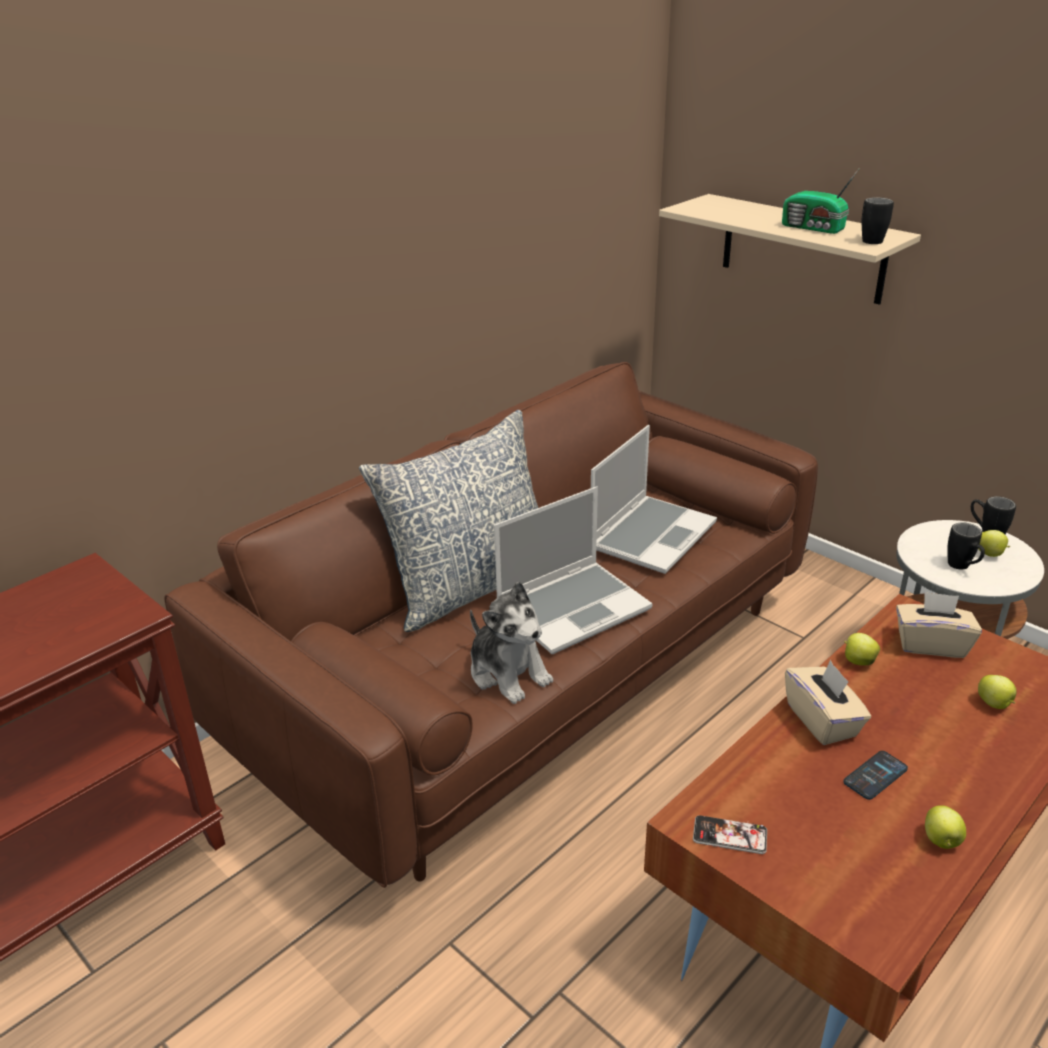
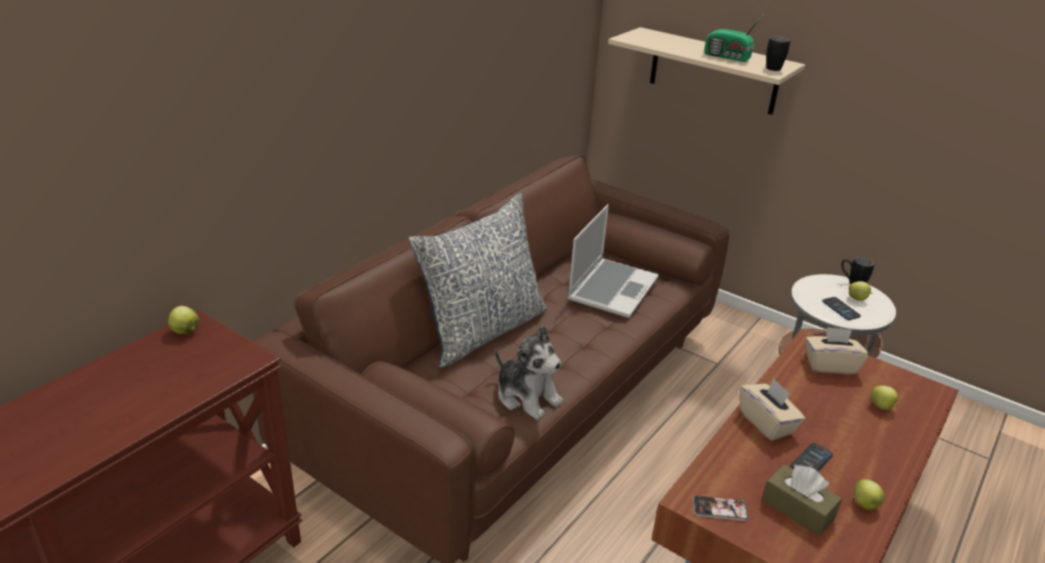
camera: 10 degrees left, 0 degrees up
(573, 608) = (566, 345): laptop -> none
(841, 842) = (797, 509): none -> brown tissue box
(858, 661) = (782, 379): apple -> apple (185, 331)
(962, 568) = (840, 309): black mug -> phone

